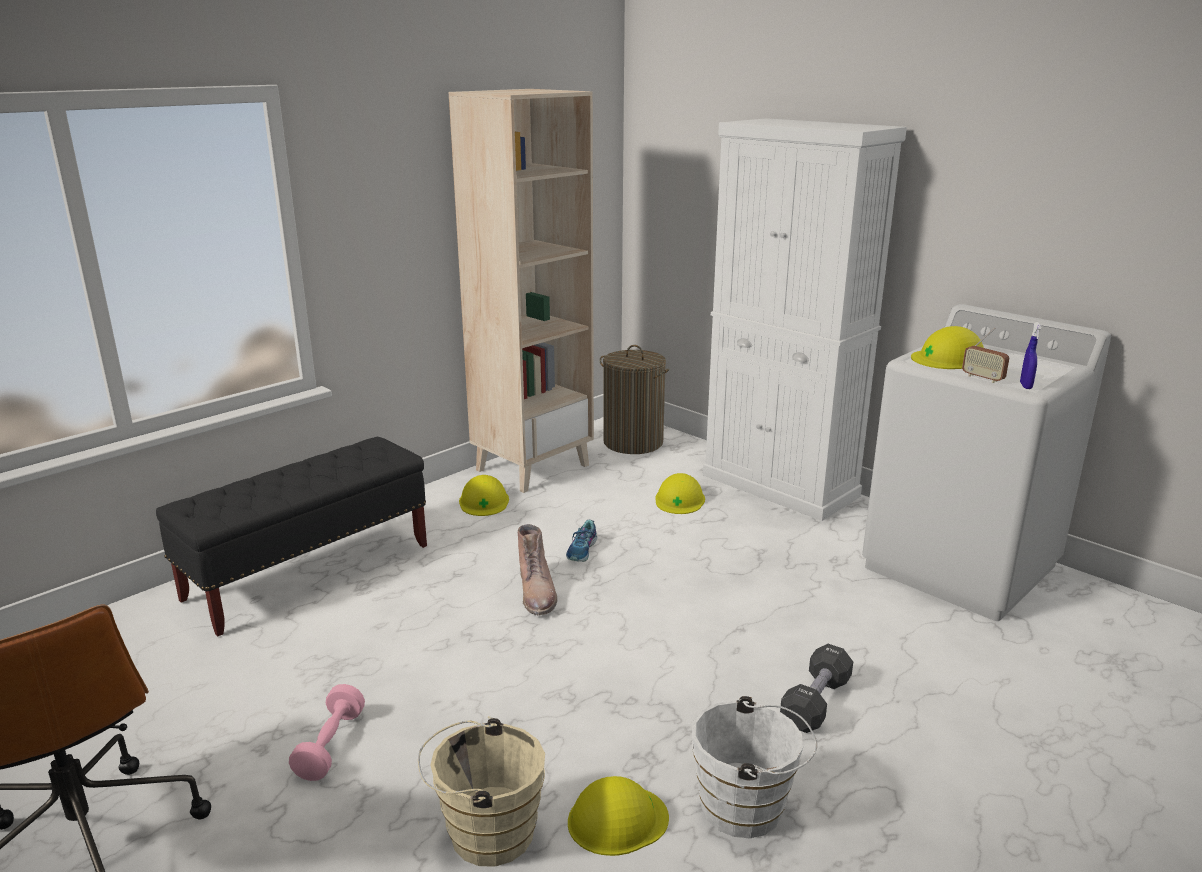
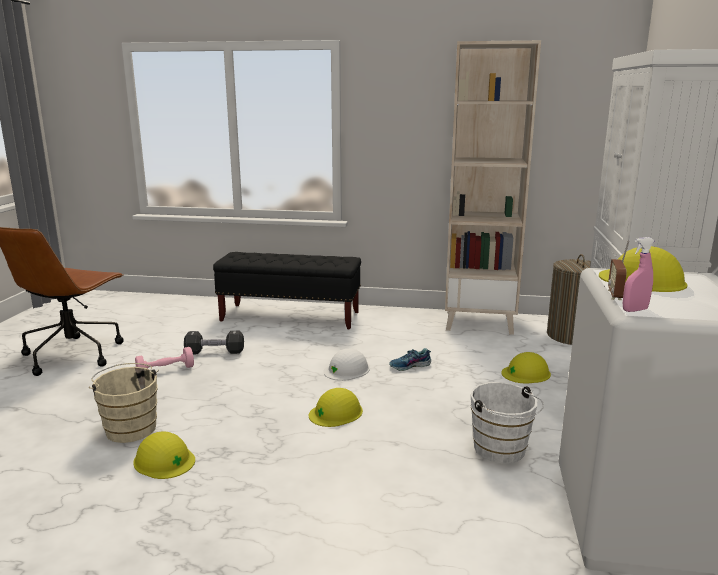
camera: 55 degrees right, 5 degrees down
(484, 501) = (418, 325): yellow hard hat -> yellow hard hat (336, 412)
(538, 593) = (347, 370): brown boot -> white hard hat
(748, 808) = (206, 502): white bucket -> white bucket (502, 451)
(815, 702) = (343, 497): black dumbbell -> black dumbbell (215, 352)
(1025, 386) = (634, 310): blue spray bottle -> pink spray bottle

